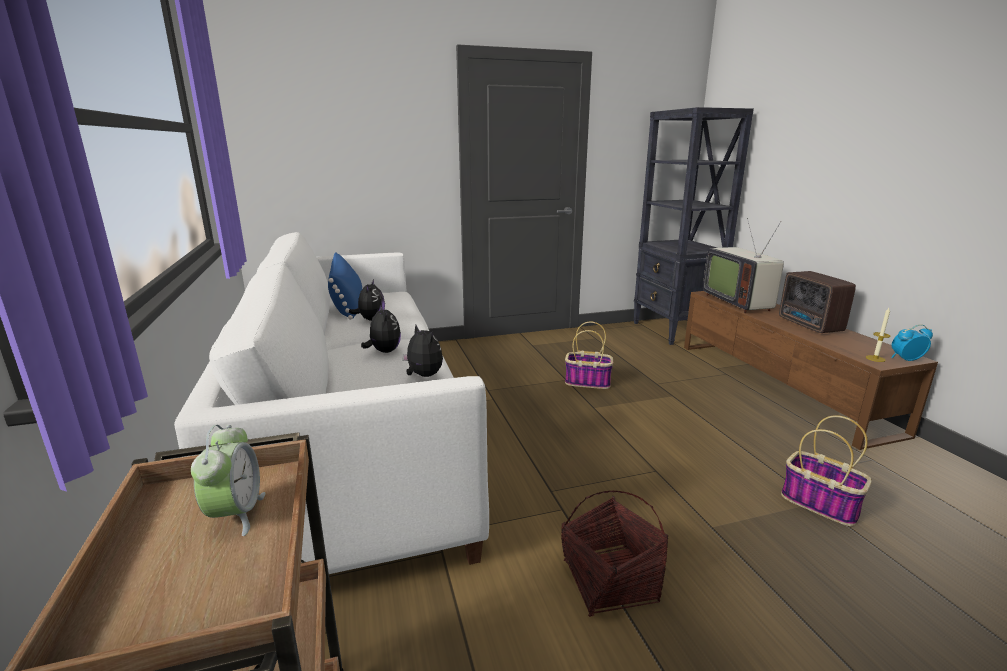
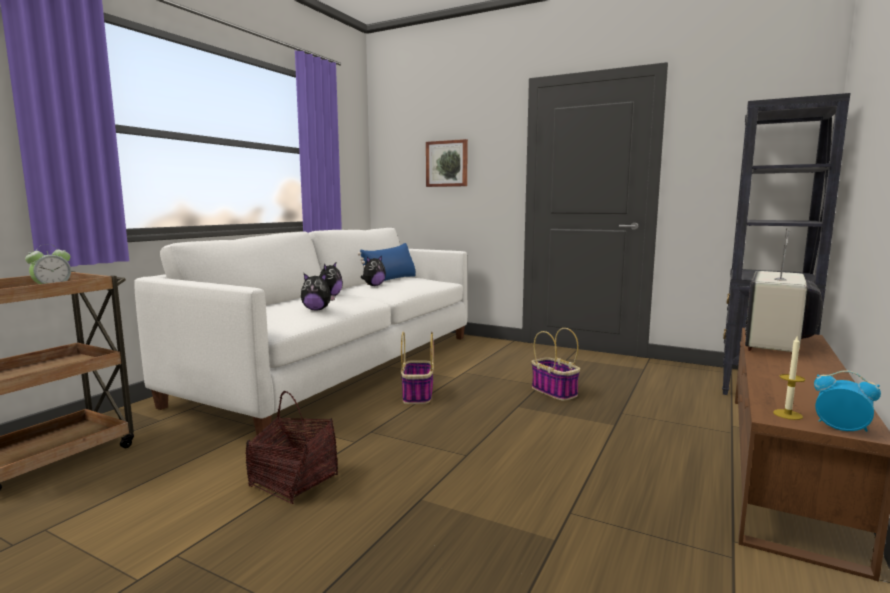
camera: 45 degrees right, 10 degrees down
(355, 143) = (447, 163): none -> picture
(423, 376) = (317, 310): plush toy -> plush toy turned 90 degrees clockwise
(810, 325) = (806, 376): radio -> none
(821, 504) = (556, 543): basket -> basket (417, 395)

